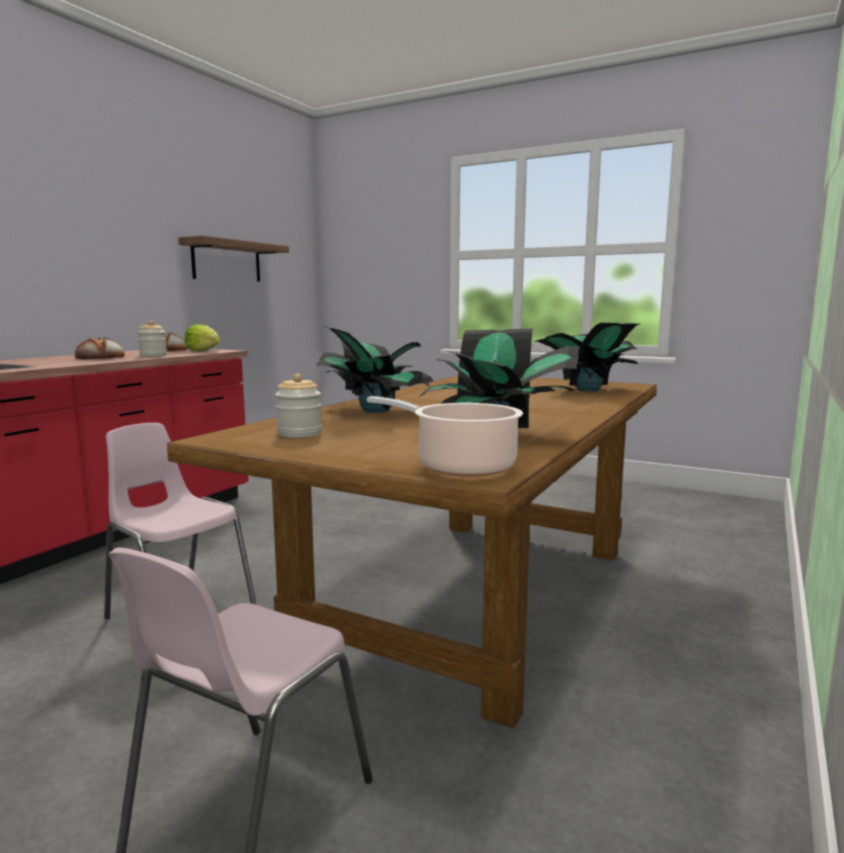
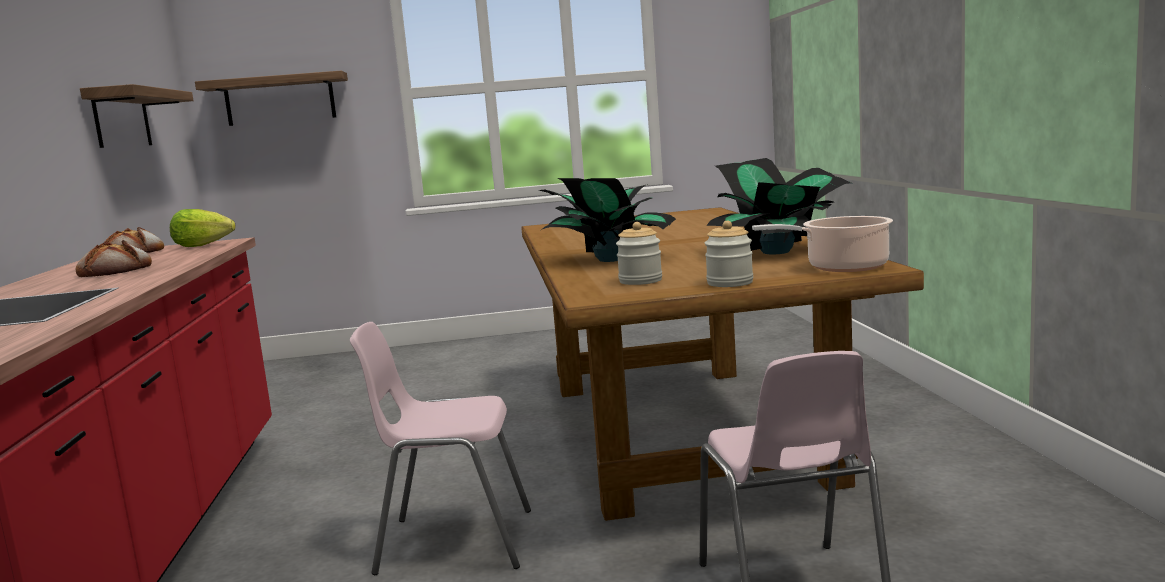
camera: 35 degrees left, 0 degrees up
(153, 356) = (178, 258): jar -> jar (730, 283)
(371, 256) = (280, 99): none -> shelf
(586, 390) = (694, 219): potted plant -> none

